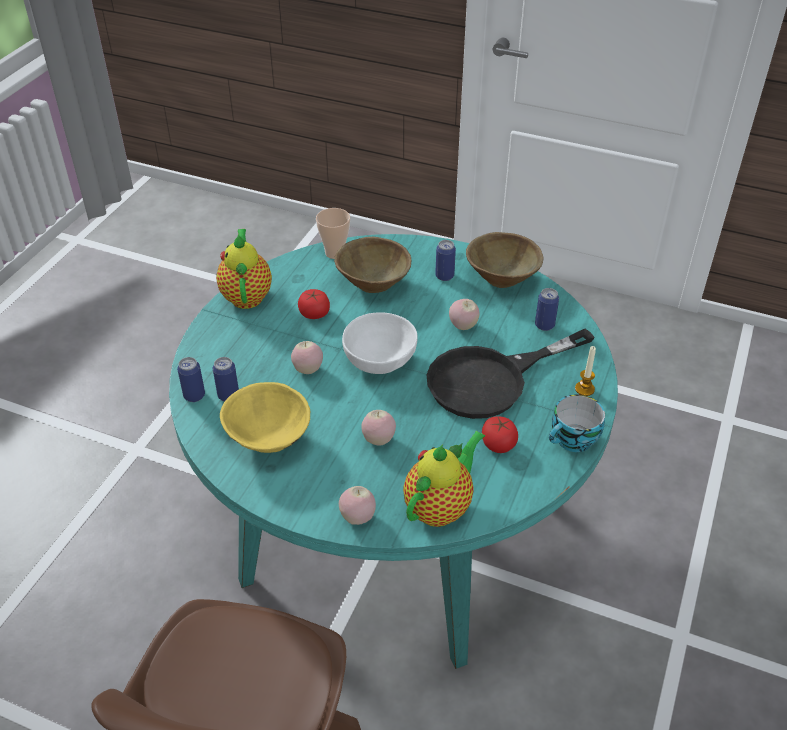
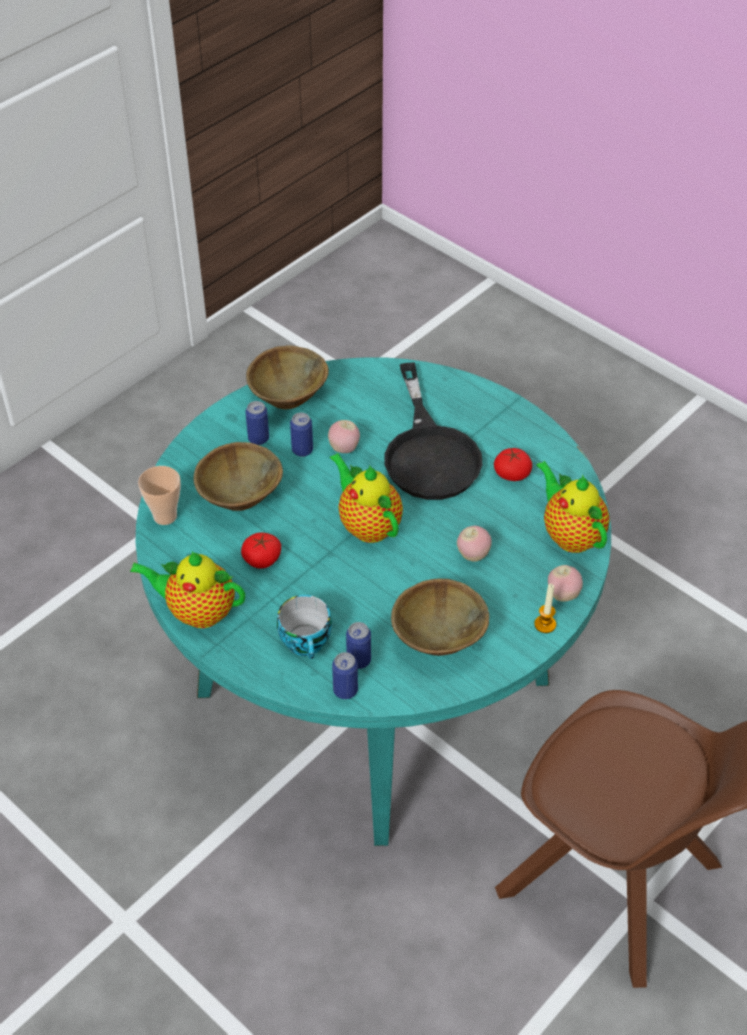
camera: 70 degrees left, 5 degrees up
(268, 439) = (437, 640): yellow bowl -> brown bowl
(308, 370) = (350, 585): apple -> none
(381, 363) = (367, 525): white bowl -> teapot
(544, 325) = (372, 391): can -> can (302, 450)
(573, 441) = (528, 425): cup -> cup (307, 643)
(584, 389) = (469, 395): candle -> candle (545, 624)

